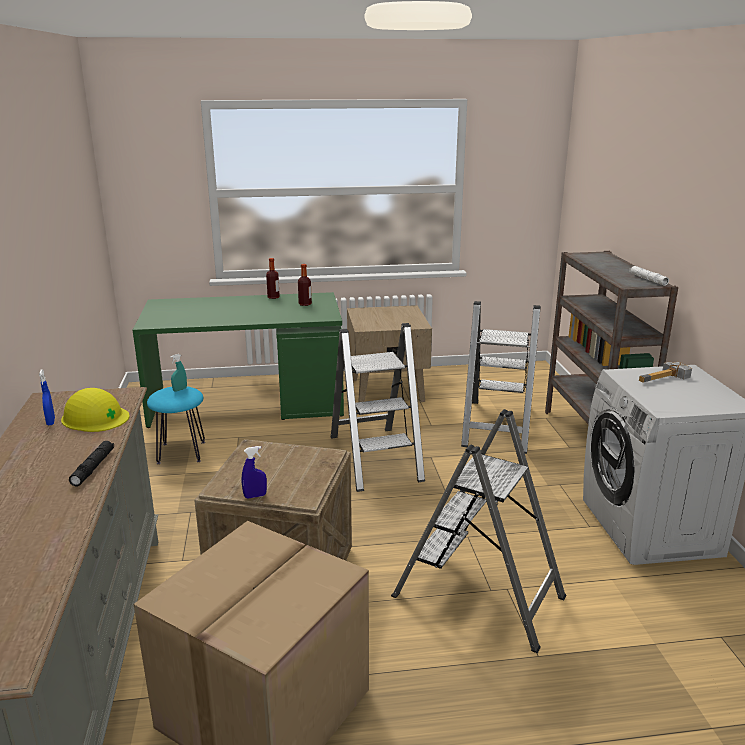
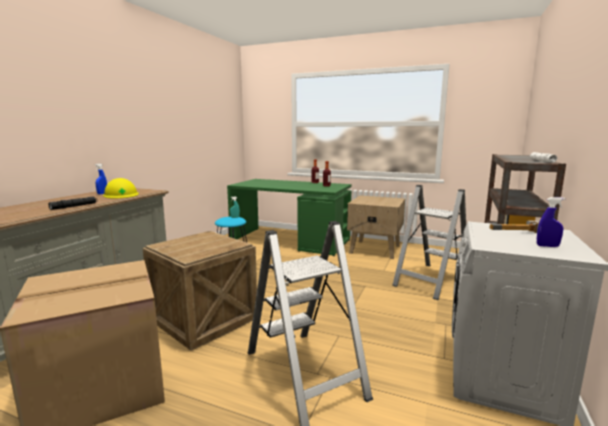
camera: 30 degrees right, 10 degrees down
(255, 496) = (168, 251): blue spray bottle -> blue spray bottle (547, 246)
(375, 457) = (329, 278): grey step ladder -> none

